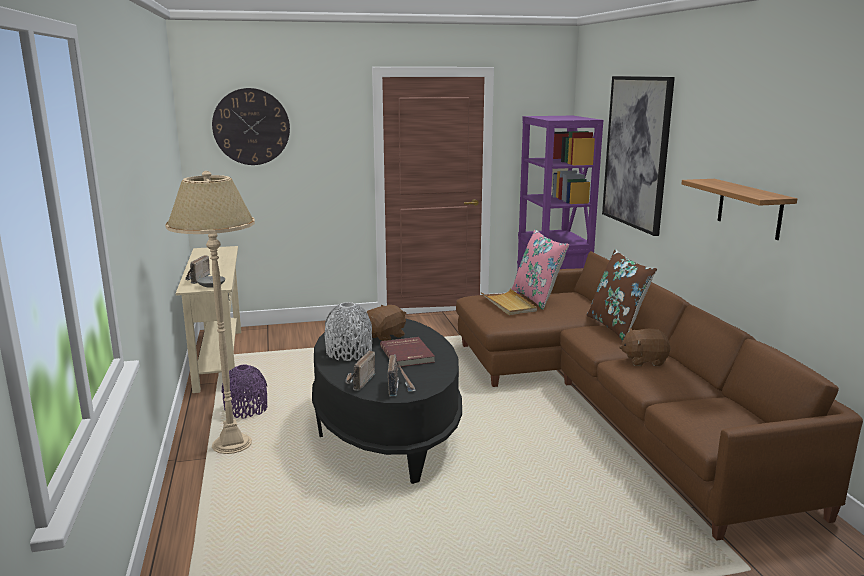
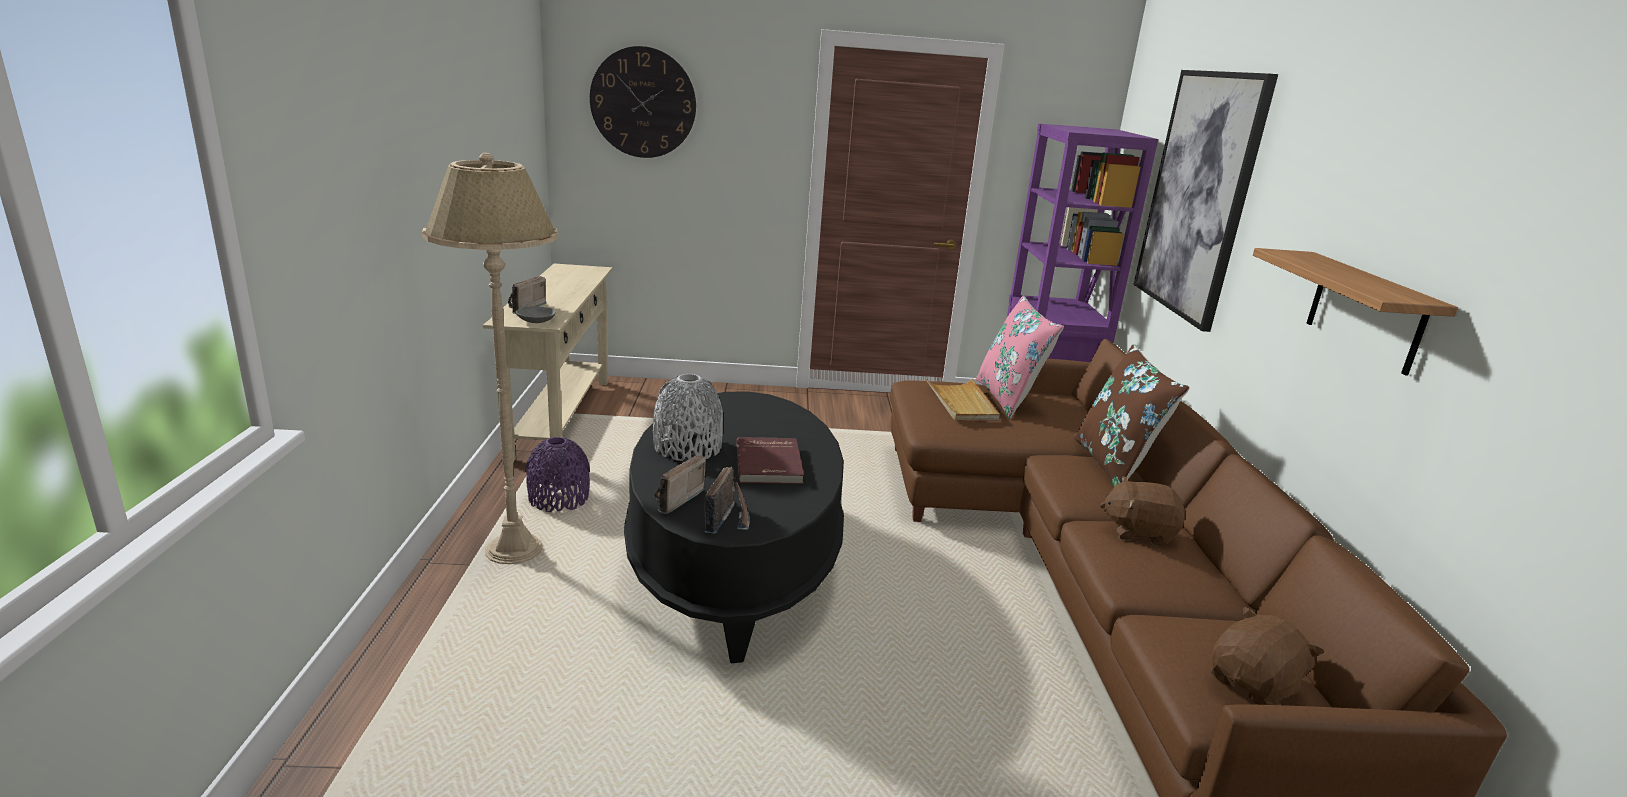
camera: 10 degrees right, 5 degrees up
(385, 336) = (753, 429): brown plush toy -> brown plush toy (1254, 685)

